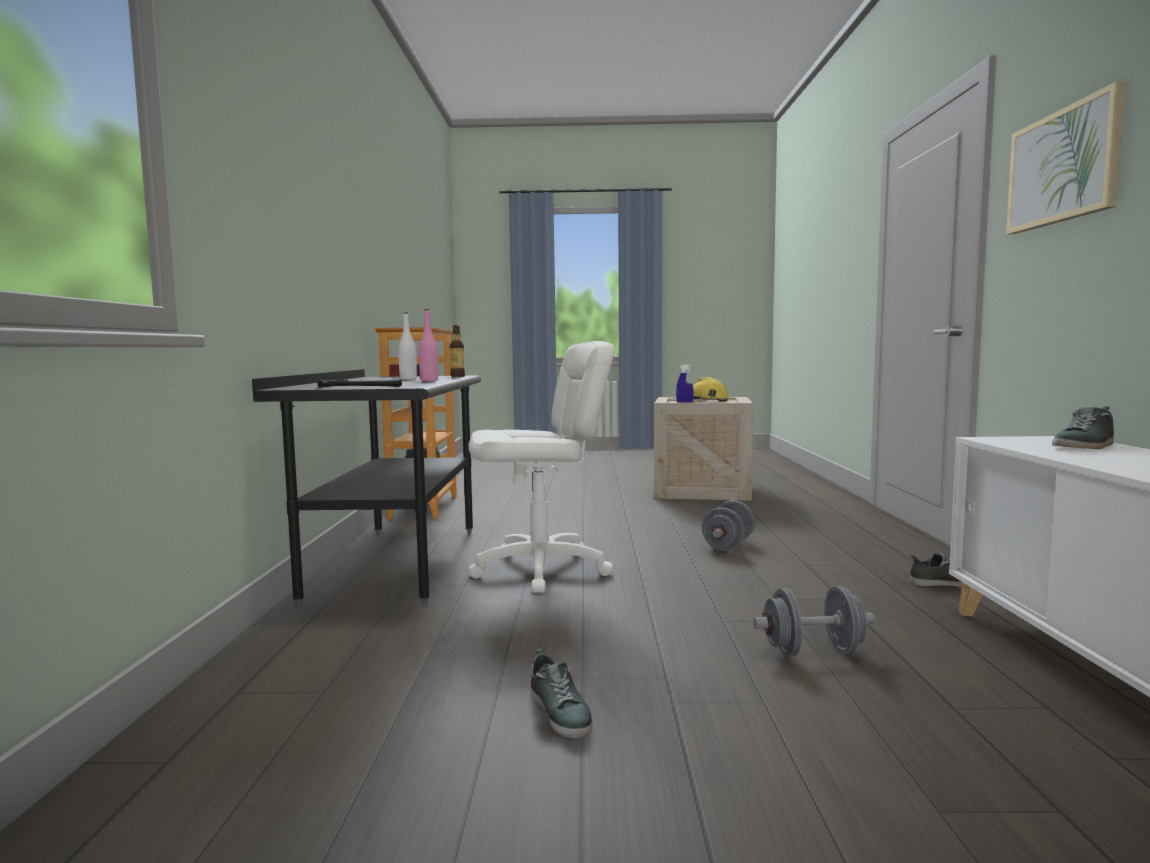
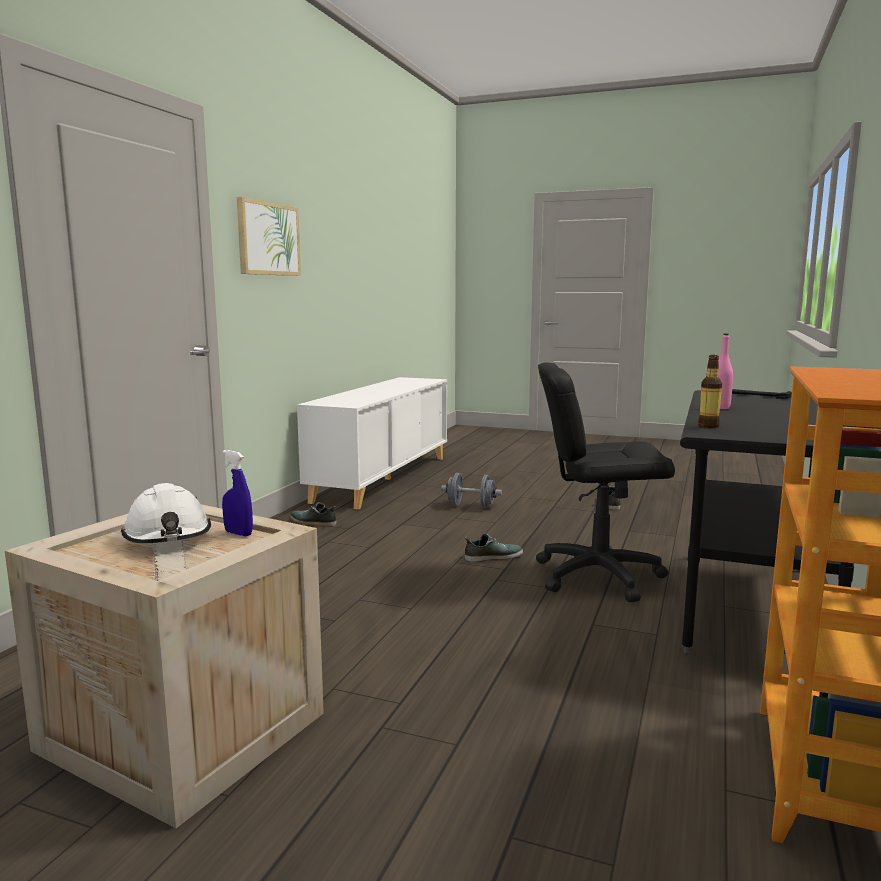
camera: 160 degrees left, 5 degrees up
(408, 379) = (762, 419): white bottle -> none
(541, 569) = (597, 576): white office chair -> black office chair
(706, 400) = (168, 536): yellow hard hat -> white hard hat
(728, 545) = (394, 576): grey dumbbell -> none
(1085, 446) = (340, 399): shoe -> shoe (493, 556)

